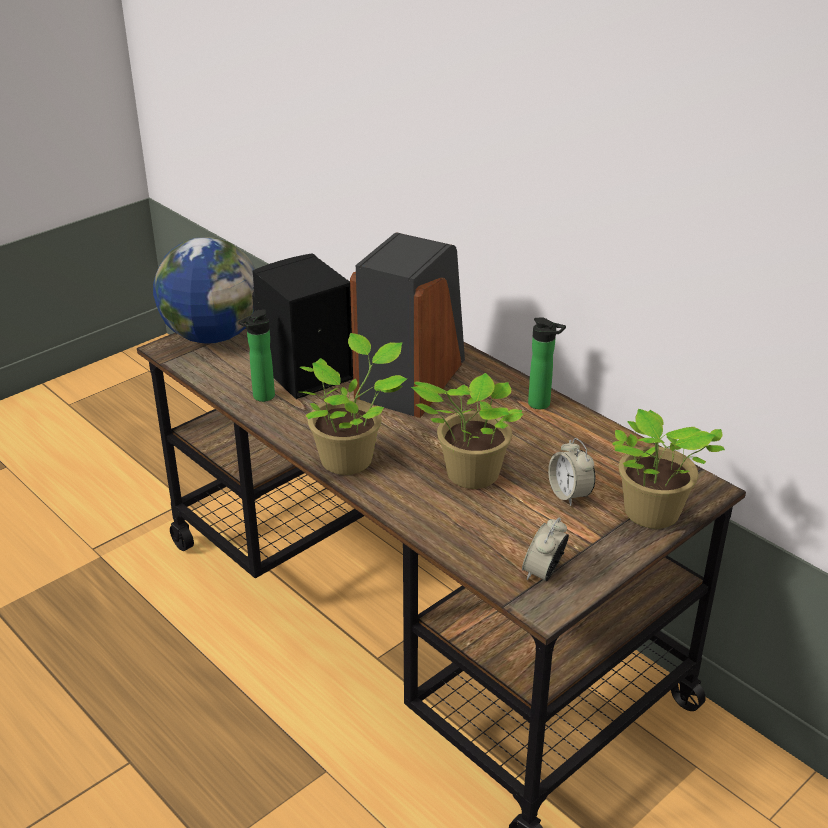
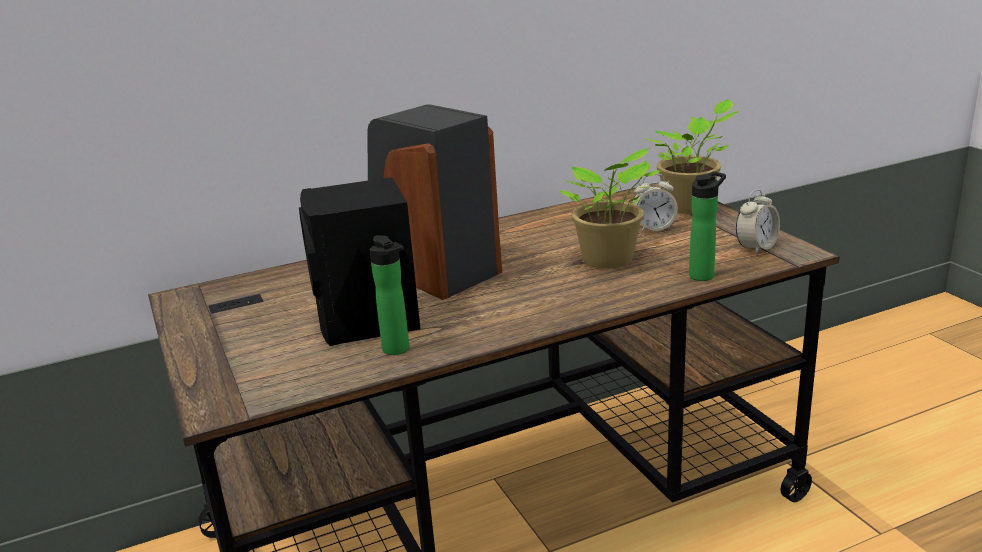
camera: 70 degrees left, 10 degrees down
(212, 336) = (219, 376): globe -> none
(350, 458) = (554, 309): potted plant -> none
(542, 404) = (516, 224): bottle -> bottle (704, 275)
(543, 572) = (756, 248): alarm clock -> alarm clock turned 90 degrees counterclockwise

